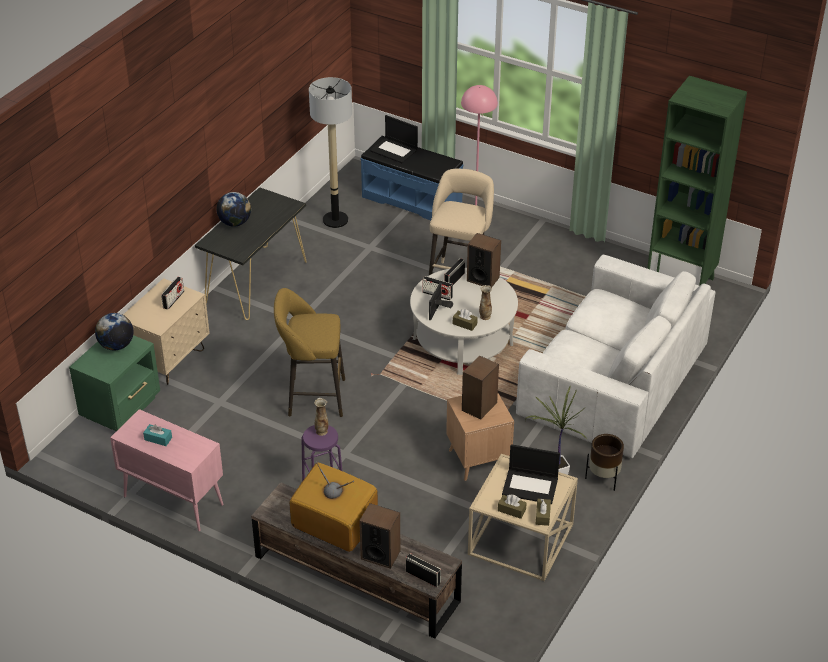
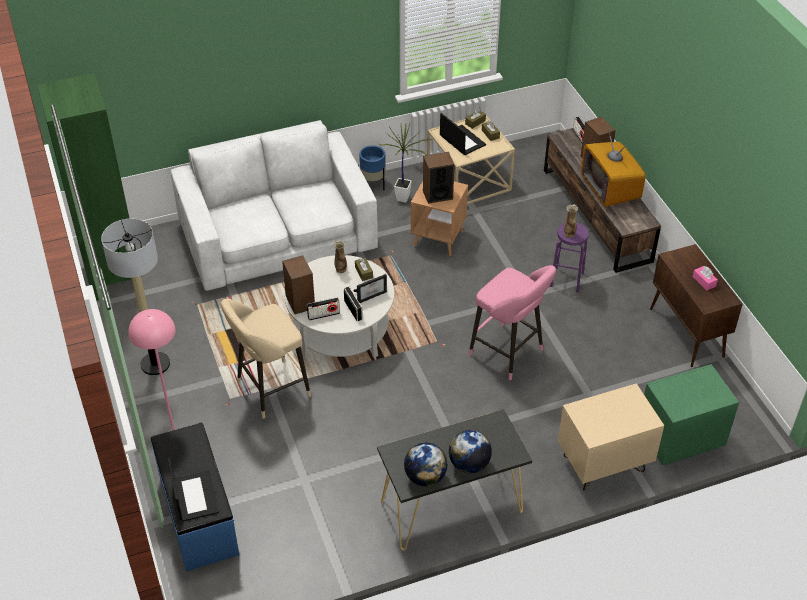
camera: 140 degrees left, 5 degrees up
(116, 345) = (682, 399): globe -> globe (425, 477)
(158, 439) = (704, 281): turquoise tissue box -> pink tissue box
(172, 500) = (687, 333): pink cabinet -> brown cabinet
(173, 300) = (597, 415): radio -> none
(312, 397) = (509, 354): yellow stool -> pink stool
(335, 220) = (298, 540): floor lamp -> floor lamp (155, 364)
(603, 479) = (373, 183): brown planter -> blue planter

